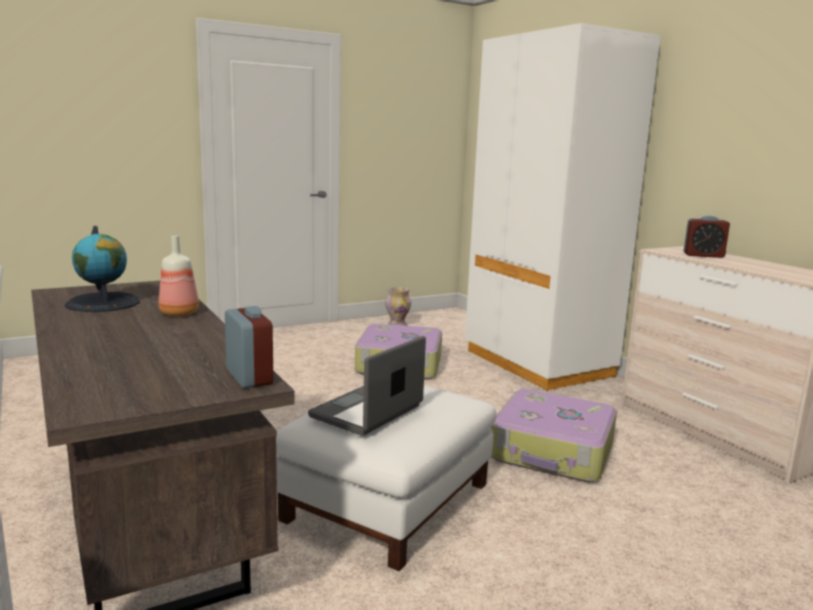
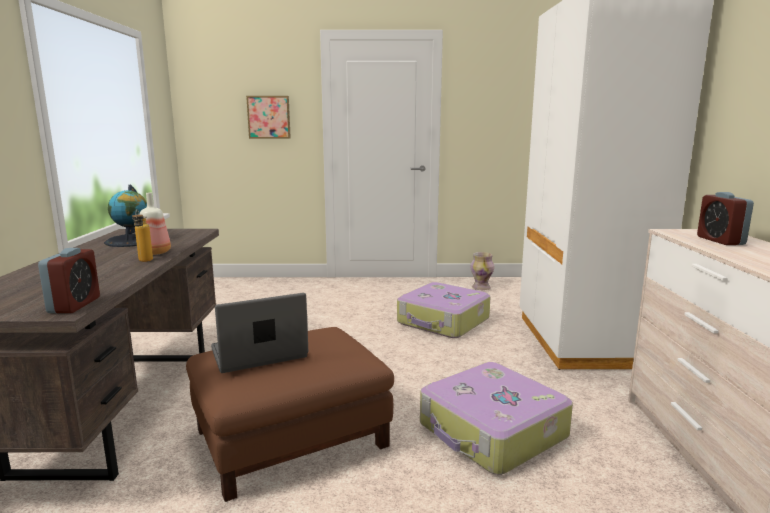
camera: 30 degrees right, 0 degrees up
(127, 127) = (269, 117): none -> picture
(195, 324) = (144, 261): none -> bottle
(389, 502) = (290, 439): white ottoman -> brown ottoman
(703, 255) = (720, 241): alarm clock -> alarm clock turned 45 degrees clockwise

